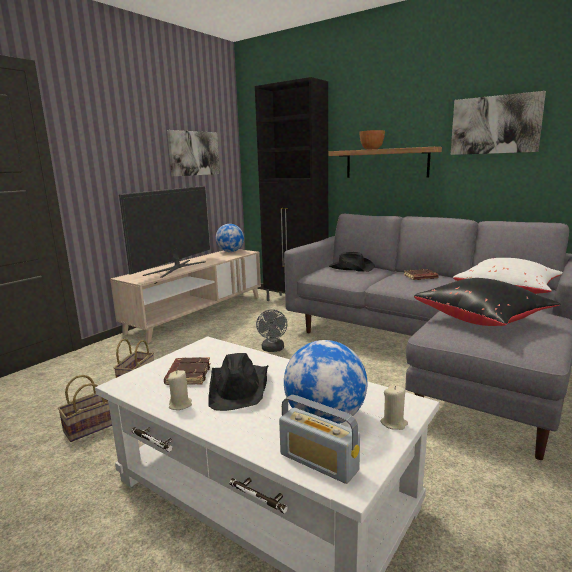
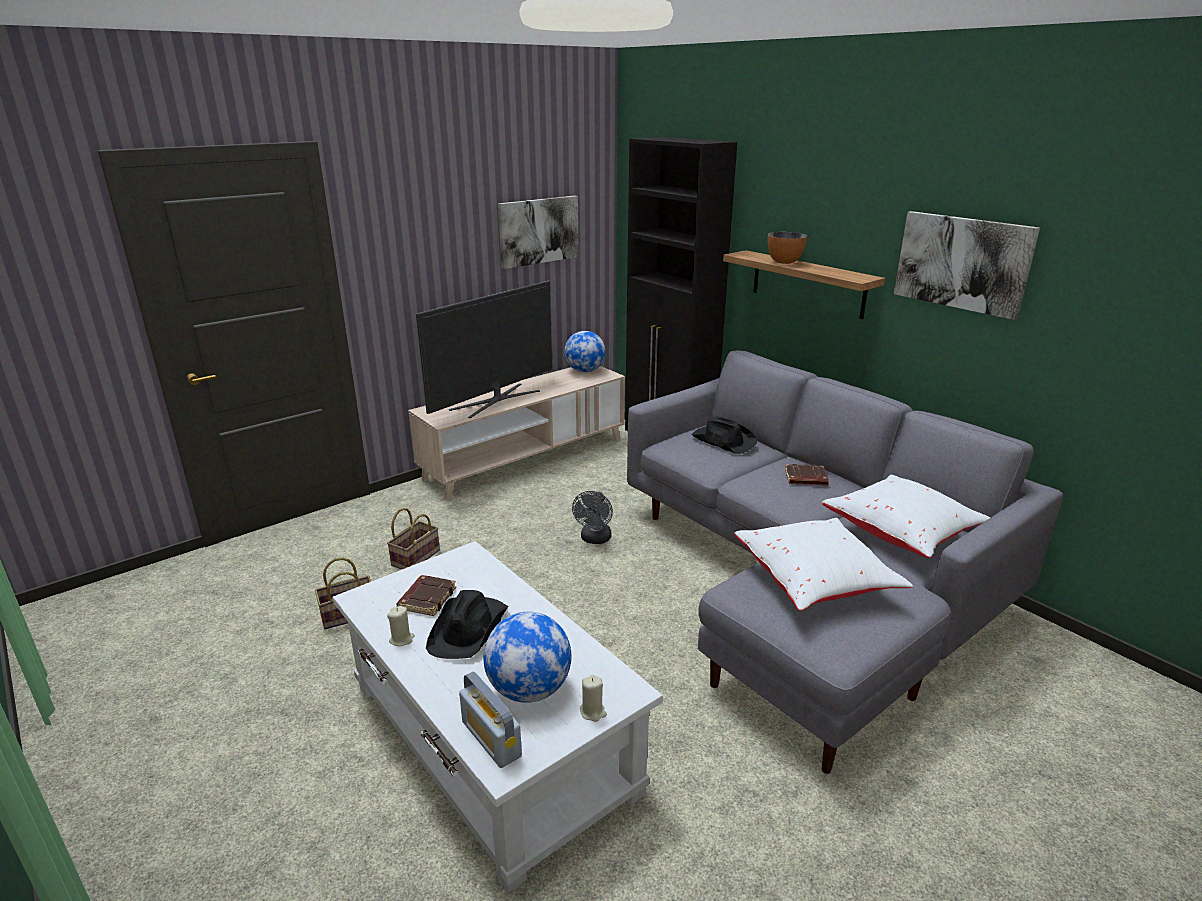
camera: 15 degrees right, 10 degrees up
(482, 320) = (815, 582): black pillow -> white pillow

